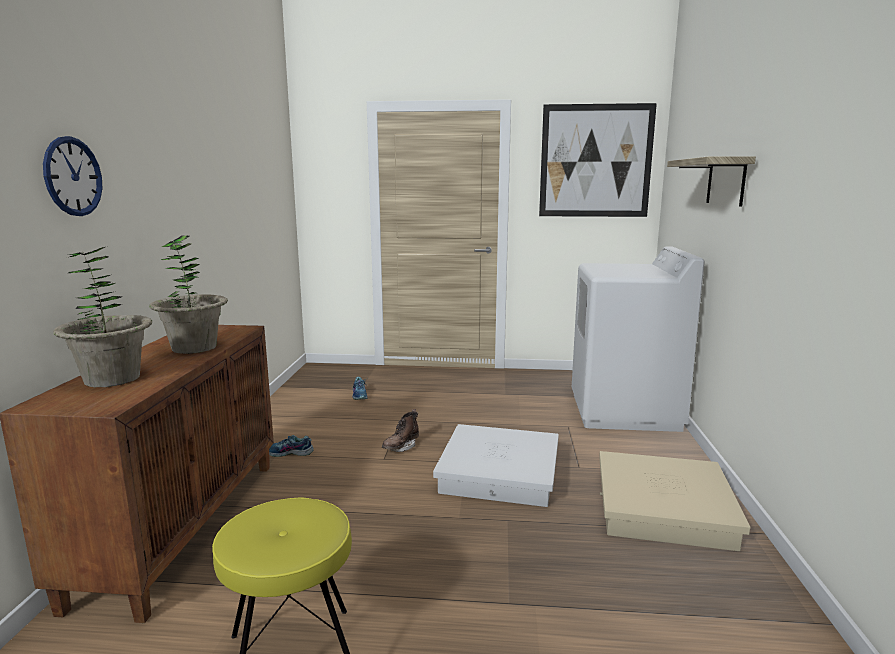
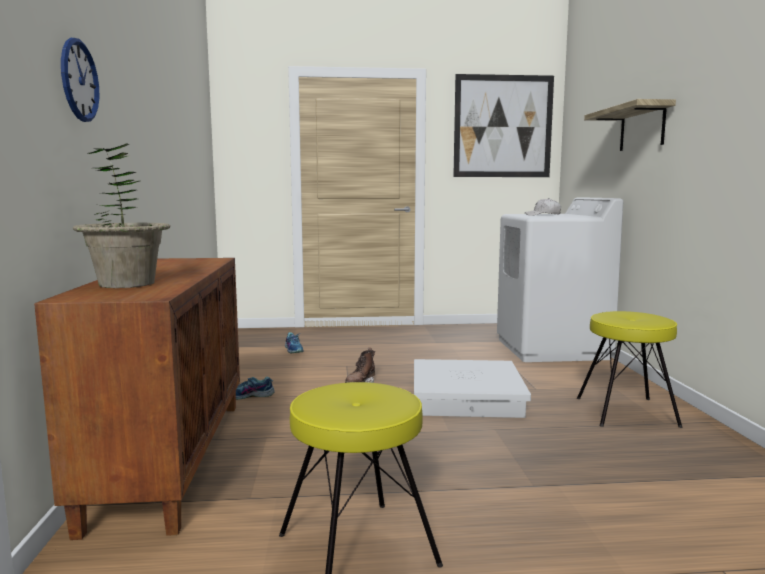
camera: 10 degrees left, 5 degrees down
(194, 347) = (183, 268): potted plant -> none
(617, 271) = (543, 215): none -> white cap
(663, 509) = (626, 412): beige storage box -> yellow stool

